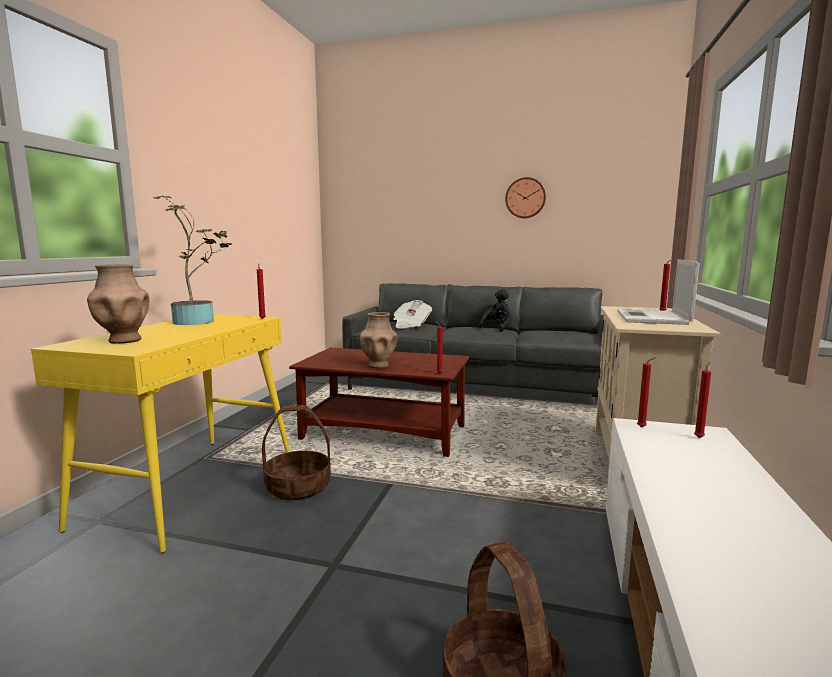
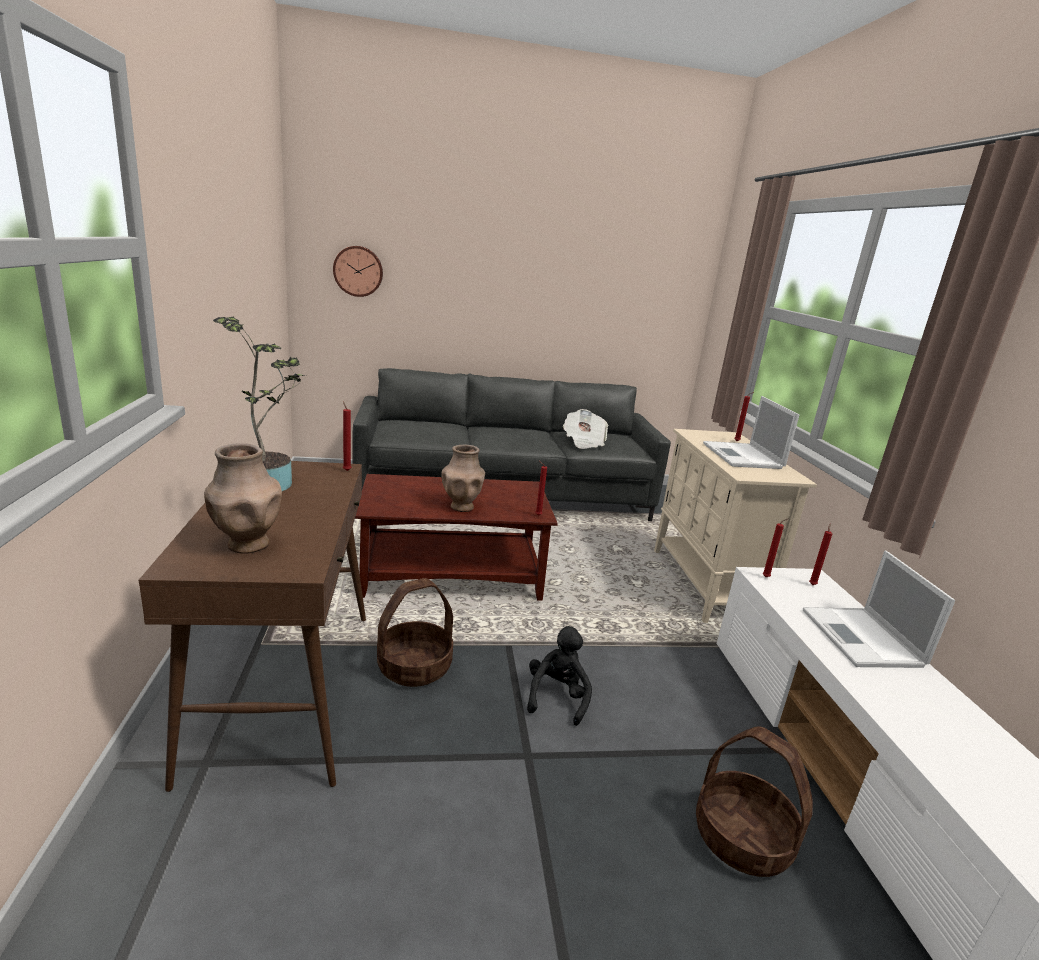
camera: 25 degrees left, 10 degrees up
(193, 486) = (284, 688): yellow console table -> brown console table
(411, 325) = (436, 430): newspaper -> newspaper (583, 442)
(497, 328) = (532, 431): black plush toy -> black plush toy (557, 697)
(525, 198) = (562, 276): wall clock -> wall clock (358, 271)
(723, 485) = (863, 639): none -> laptop

